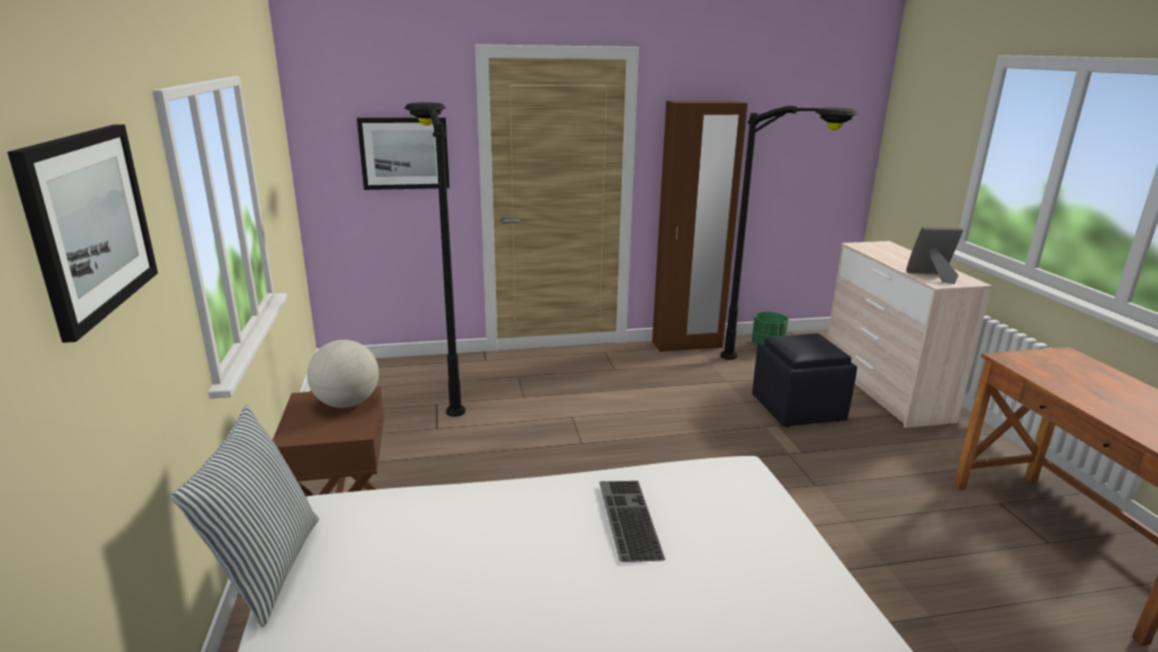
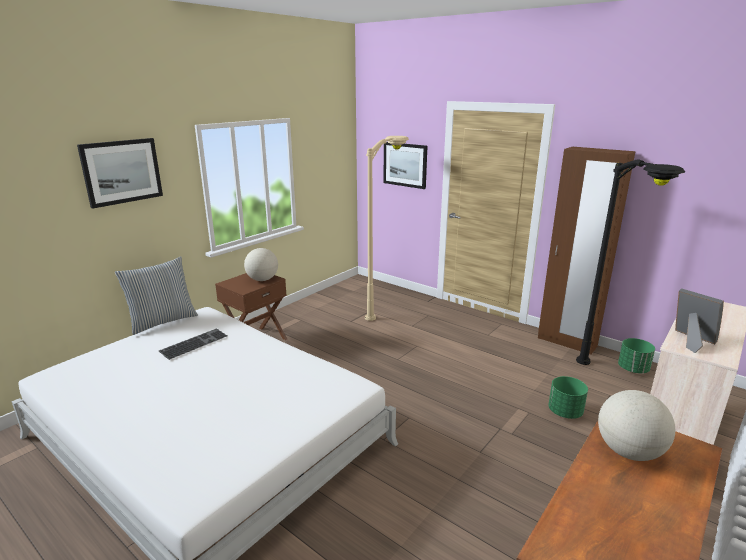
camera: 50 degrees right, 0 degrees up
(446, 386) = (387, 305): black floor lamp -> beige floor lamp
(626, 518) = (270, 371): keyboard -> keyboard (194, 343)
(796, 408) = (564, 412): black ottoman -> green planter
(1062, 376) = (628, 451): none -> globe

